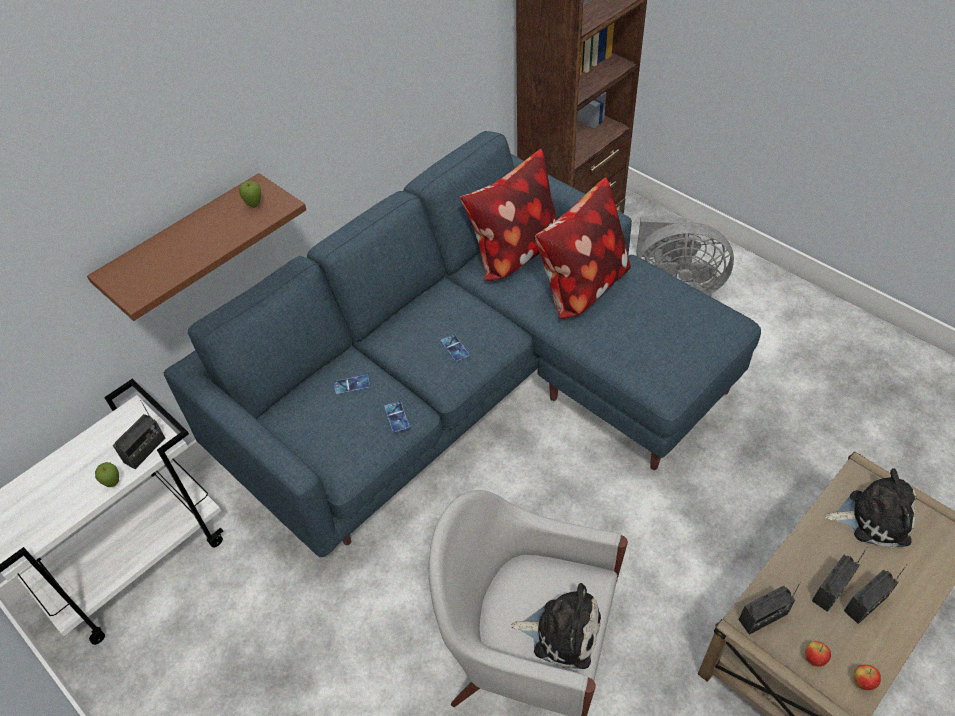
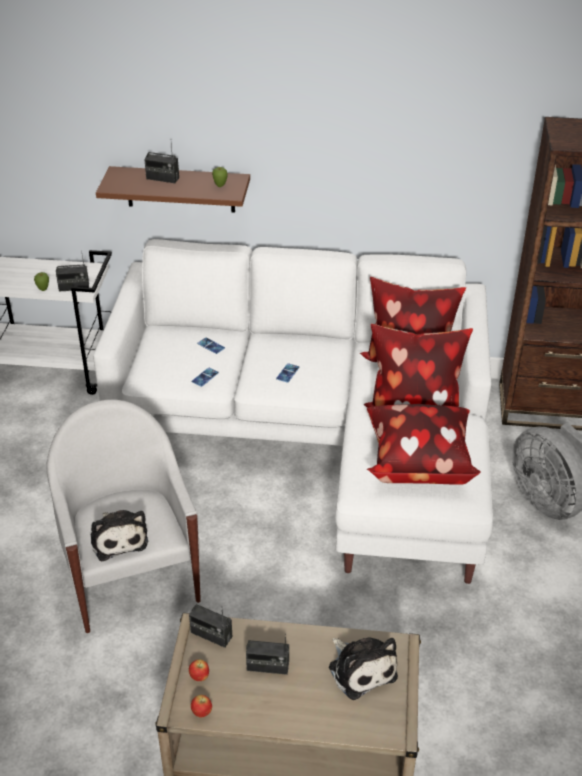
camera: 50 degrees right, 10 degrees down
(474, 390) = (319, 441): blue sofa -> white sofa
(661, 328) = (417, 463): none -> pillow
(866, 604) = (273, 691): radio -> radio (162, 178)

